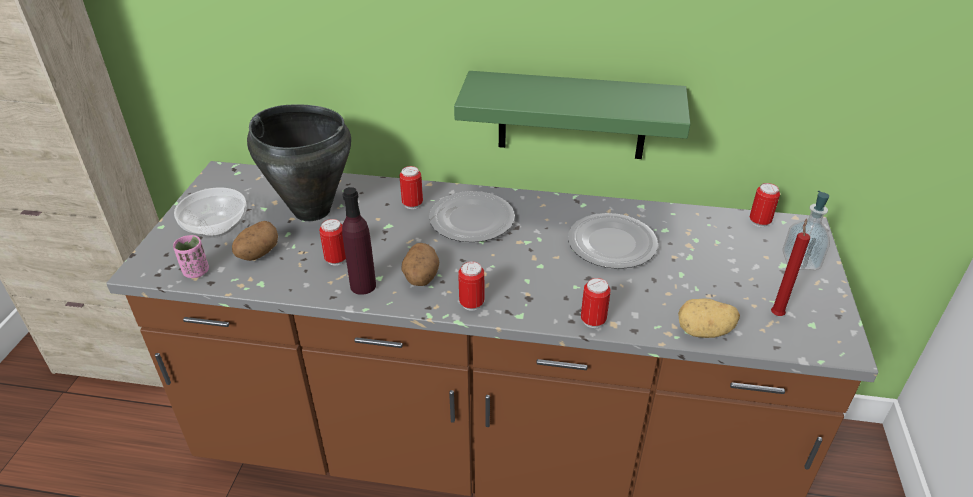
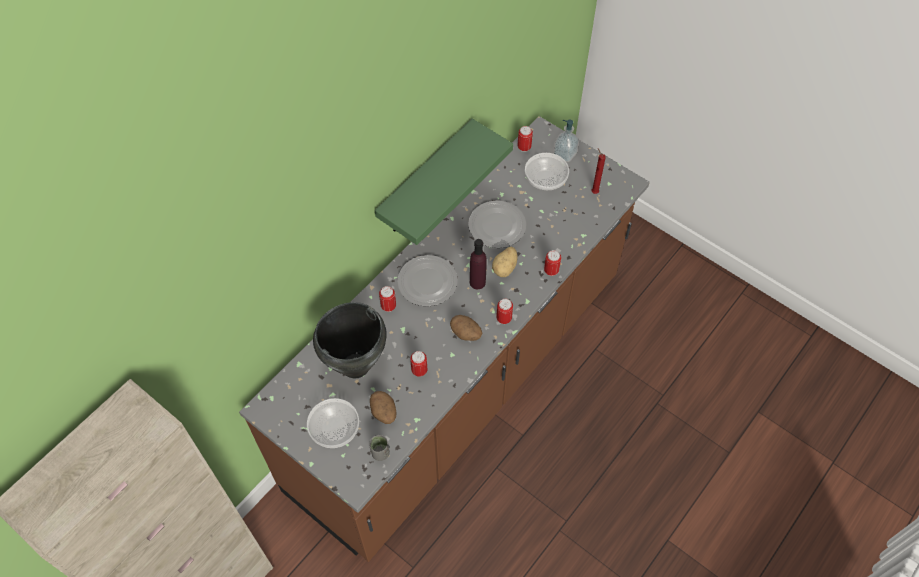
camera: 60 degrees left, 20 degrees up
(196, 272) = (380, 453): pink cup -> grey cup
(363, 286) = (454, 365): purple bottle -> purple bottle (477, 282)
(704, 332) = (587, 229): potato -> potato (505, 268)
(734, 258) = (545, 180): none -> bowl

